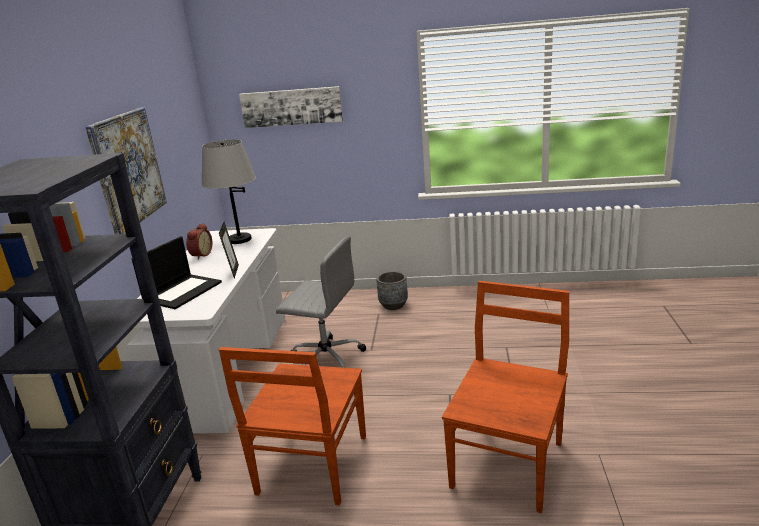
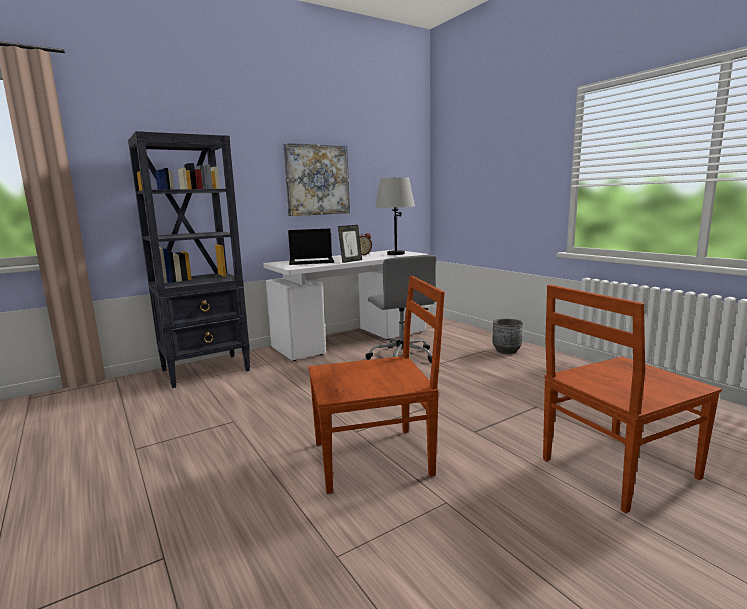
camera: 50 degrees right, 10 degrees down
(291, 107) = (478, 164): picture -> none
(311, 466) = (289, 392): brown chair -> brown chair (616, 469)

